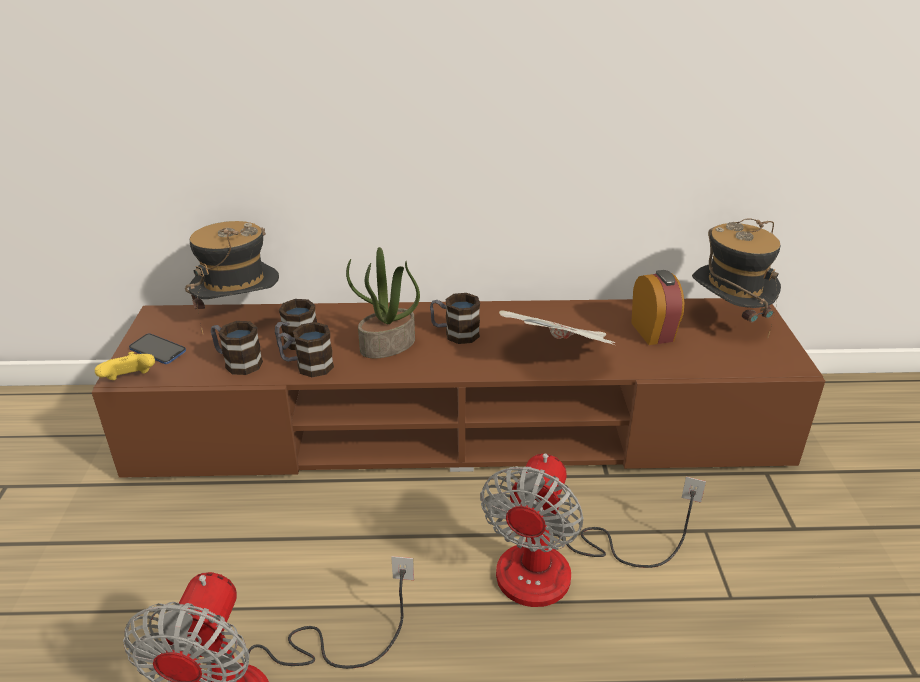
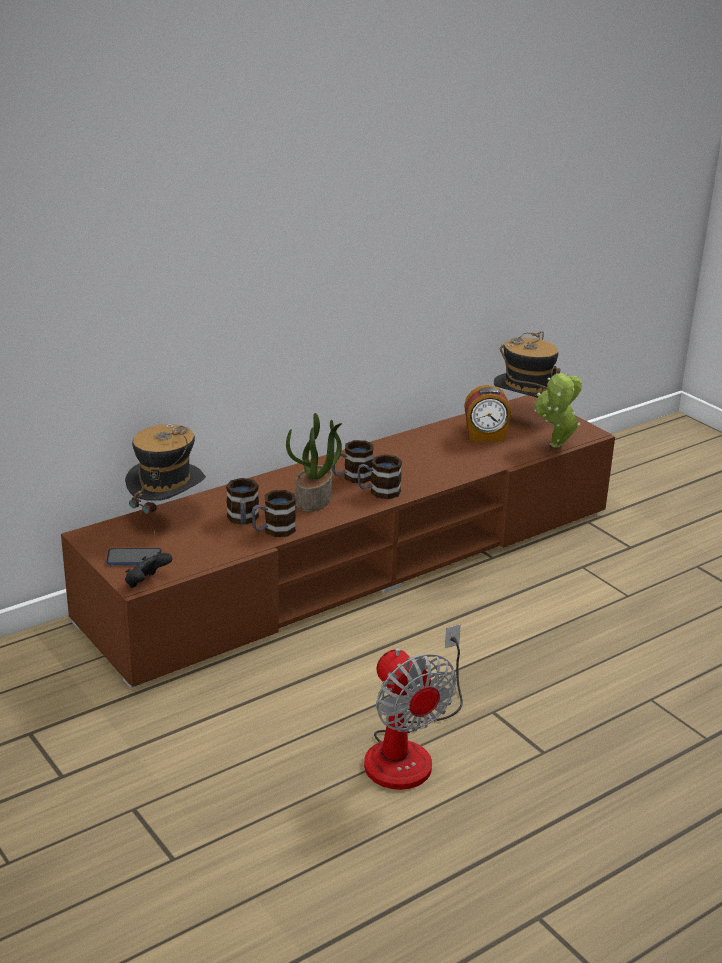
camera: 35 degrees left, 5 degrees down
(130, 380) = (147, 583): yellow game controller -> black game controller
(237, 362) = (215, 545): mug -> mug (378, 492)
(560, 354) = (441, 469): newspaper -> none
(561, 569) = (518, 619): fan -> none
(653, 332) = (485, 436): alarm clock -> alarm clock turned 135 degrees clockwise
(728, 370) = (555, 447): none -> potted plant

